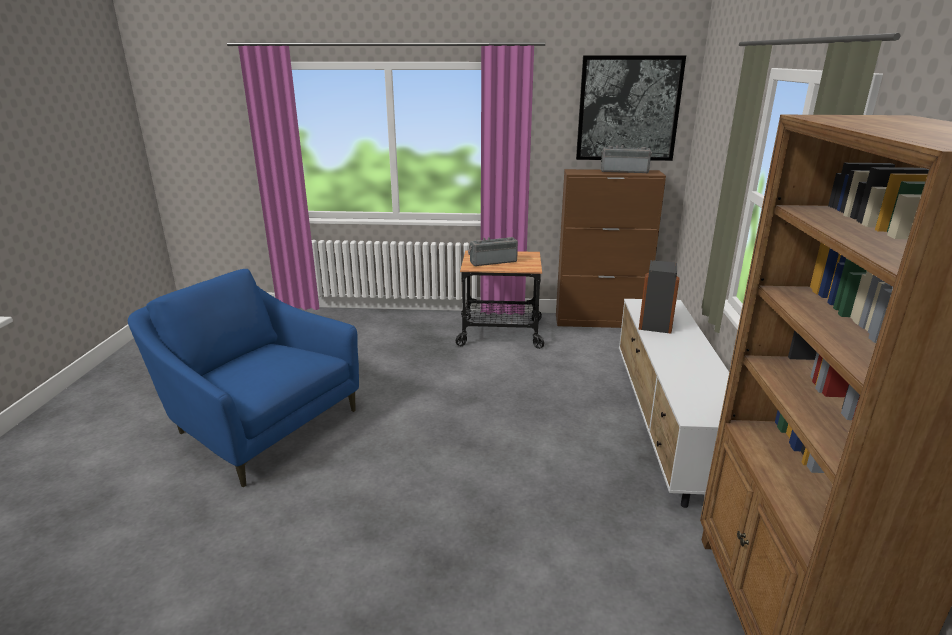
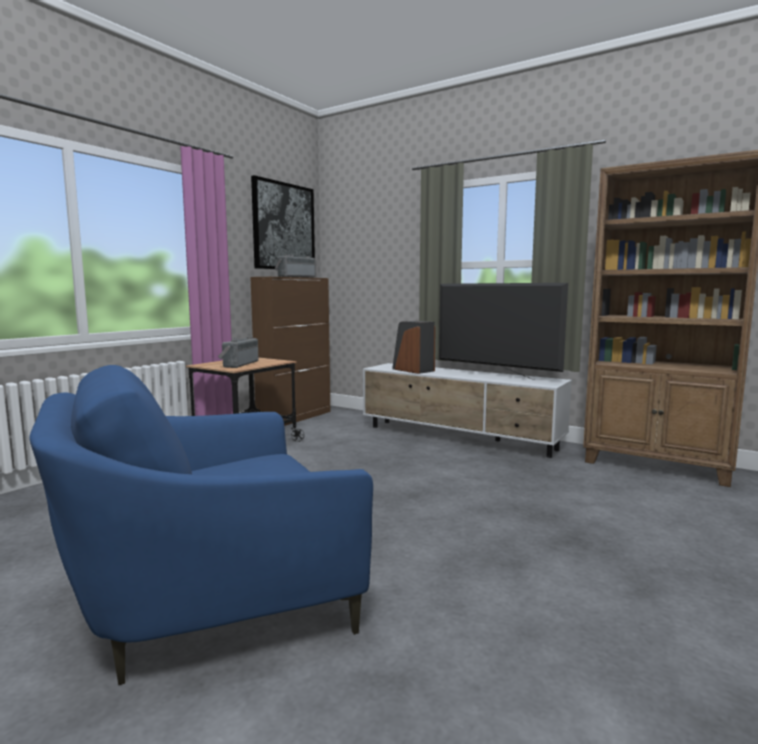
camera: 60 degrees left, 15 degrees down
(703, 372) = (496, 375): none -> television

